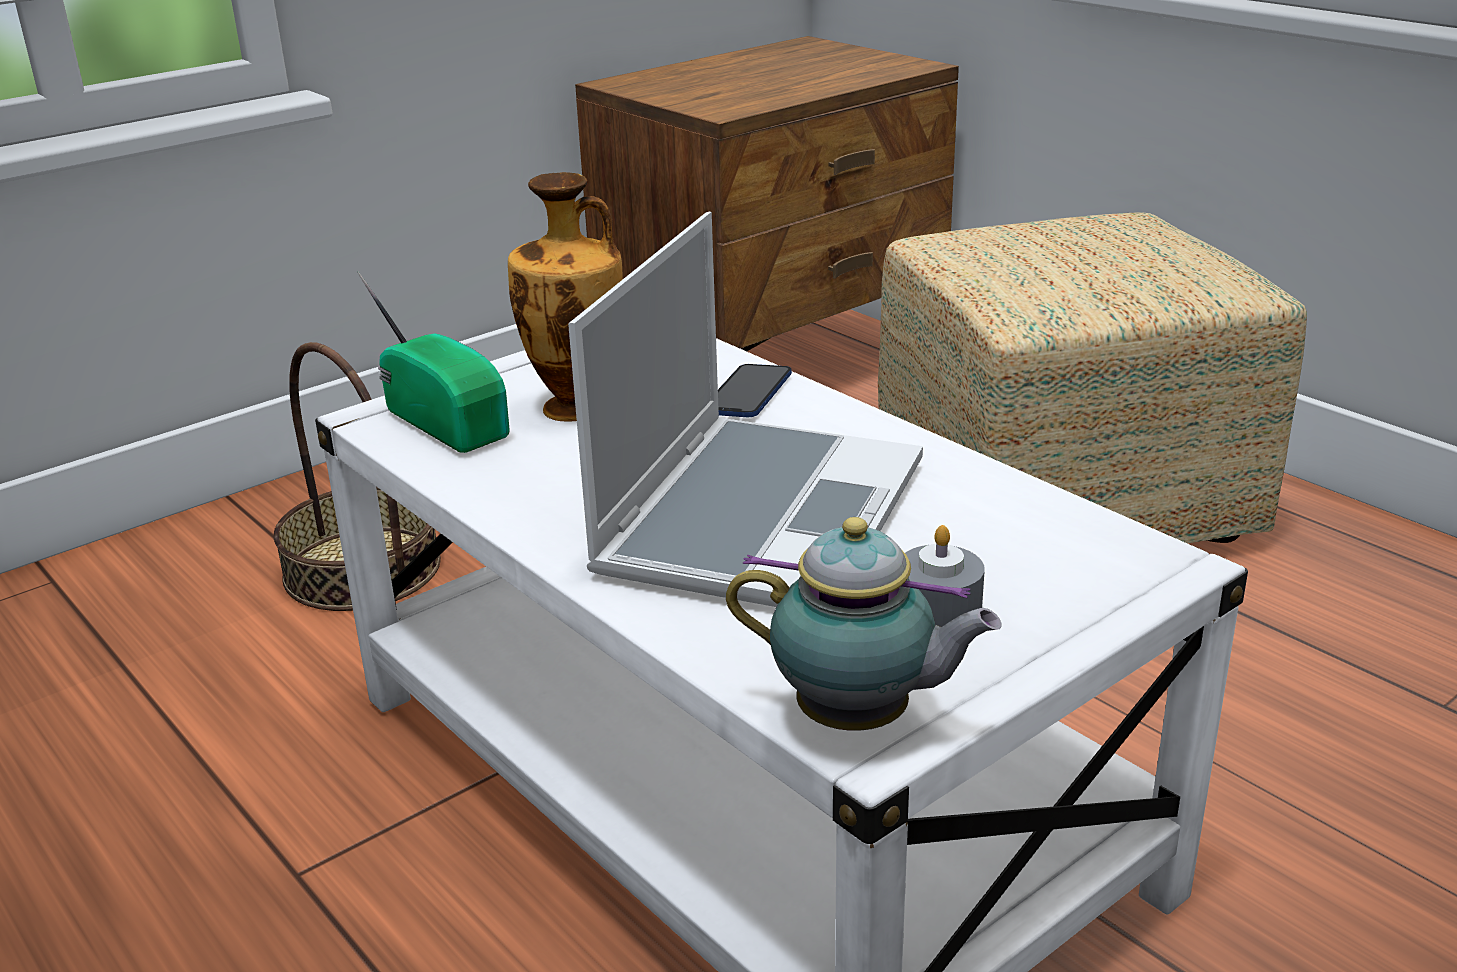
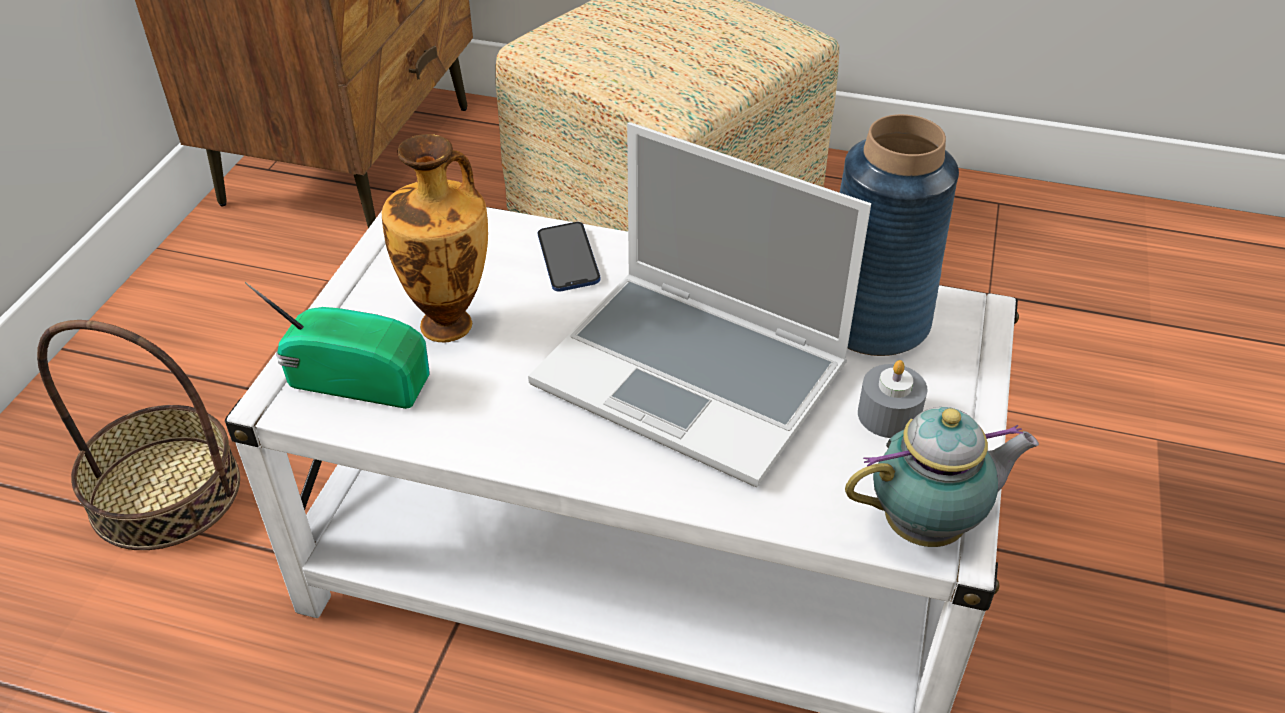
camera: 35 degrees left, 15 degrees up
(759, 515) = (695, 377): laptop -> laptop turned 135 degrees clockwise
(1023, 532) = (872, 320): none -> blue vase

